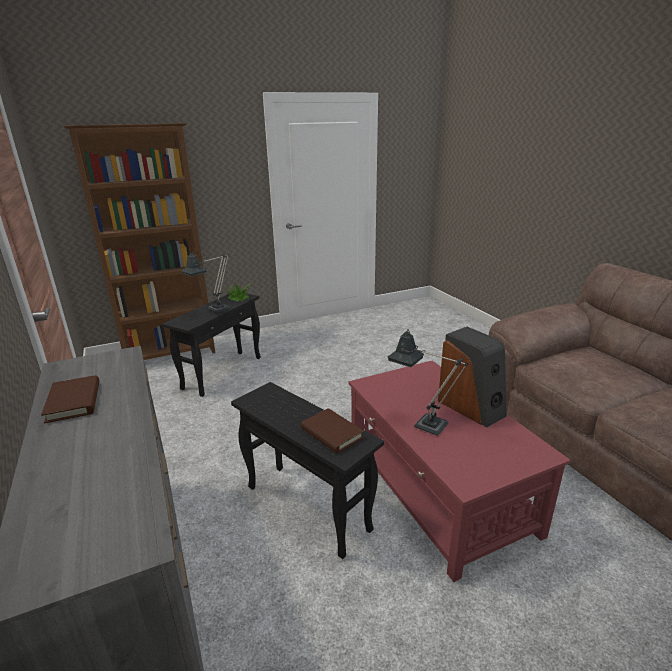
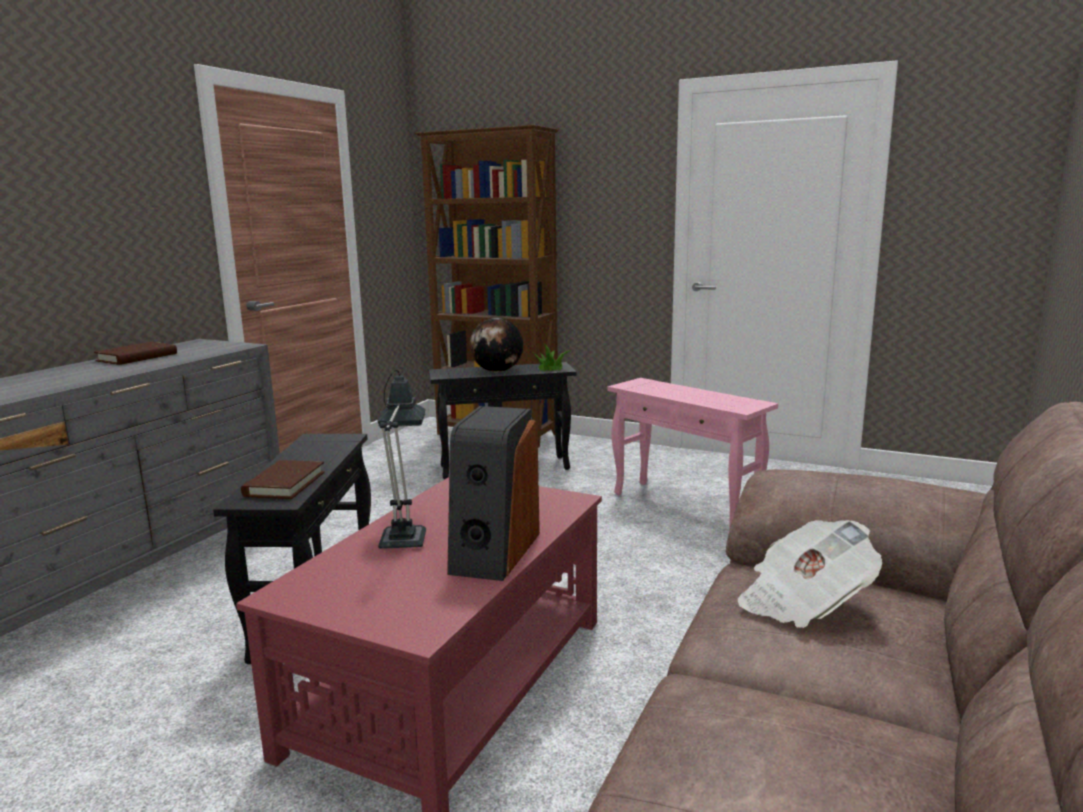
camera: 50 degrees right, 10 degrees down
(214, 310) = (497, 371): table lamp -> globe
(349, 353) = (684, 506): none -> pink side table
(581, 367) = (803, 602): none -> newspaper

